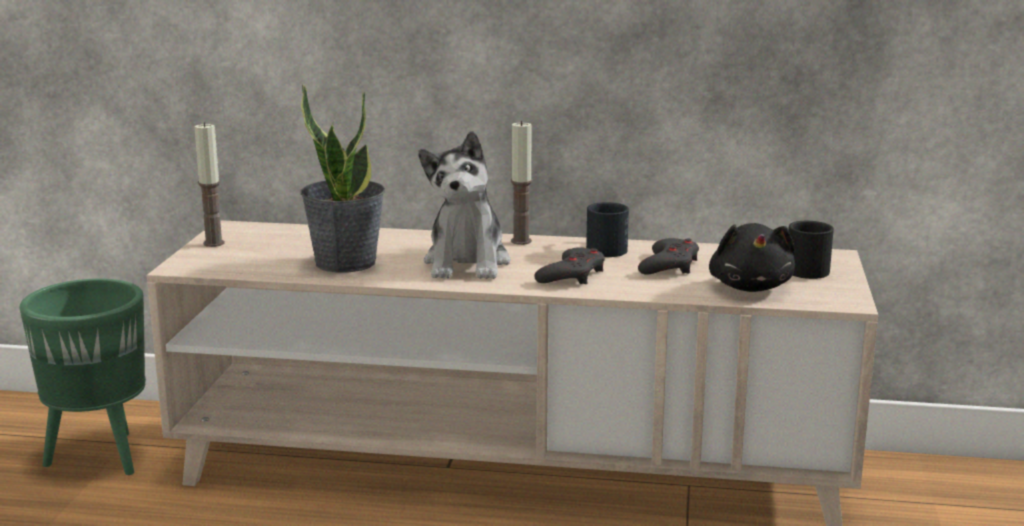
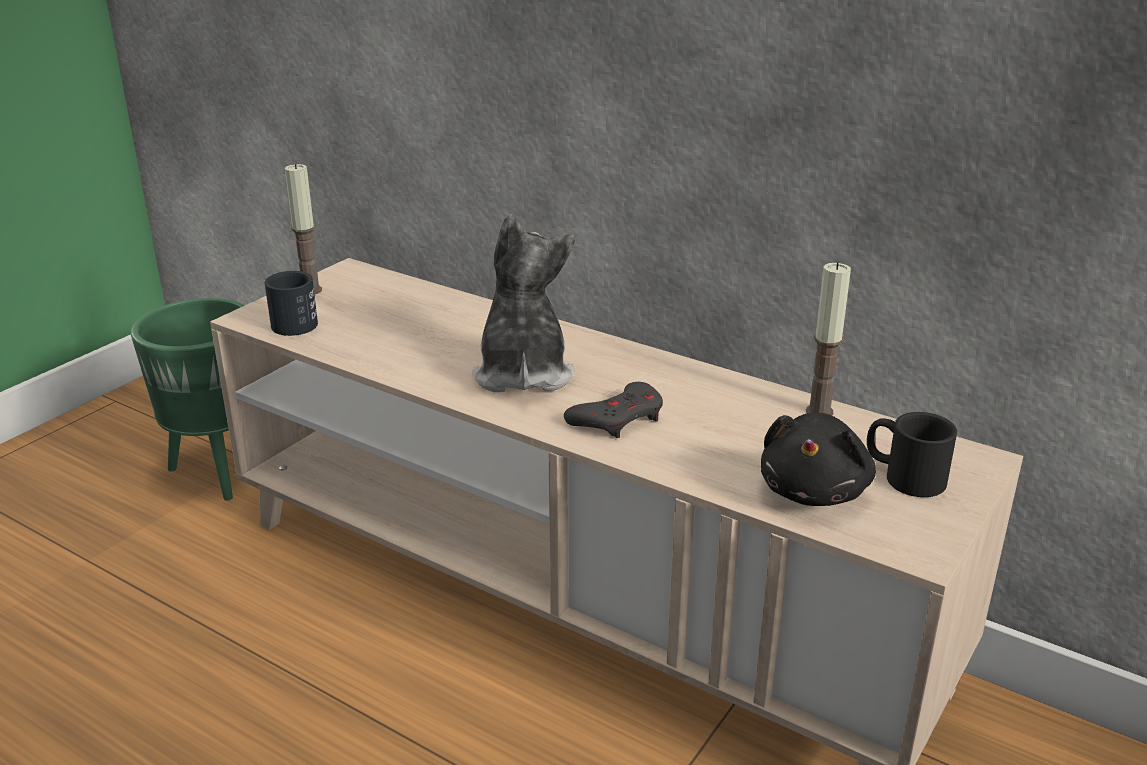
camera: 25 degrees right, 10 degrees up
(345, 262) = (402, 344): potted plant -> none
(467, 263) = (522, 373): plush toy -> plush toy turned 150 degrees clockwise
(521, 241) = (613, 351): candle -> candle (819, 412)
(603, 247) = (696, 381): black mug -> black mug (298, 320)
(669, 265) = (748, 428): grey game controller -> none

